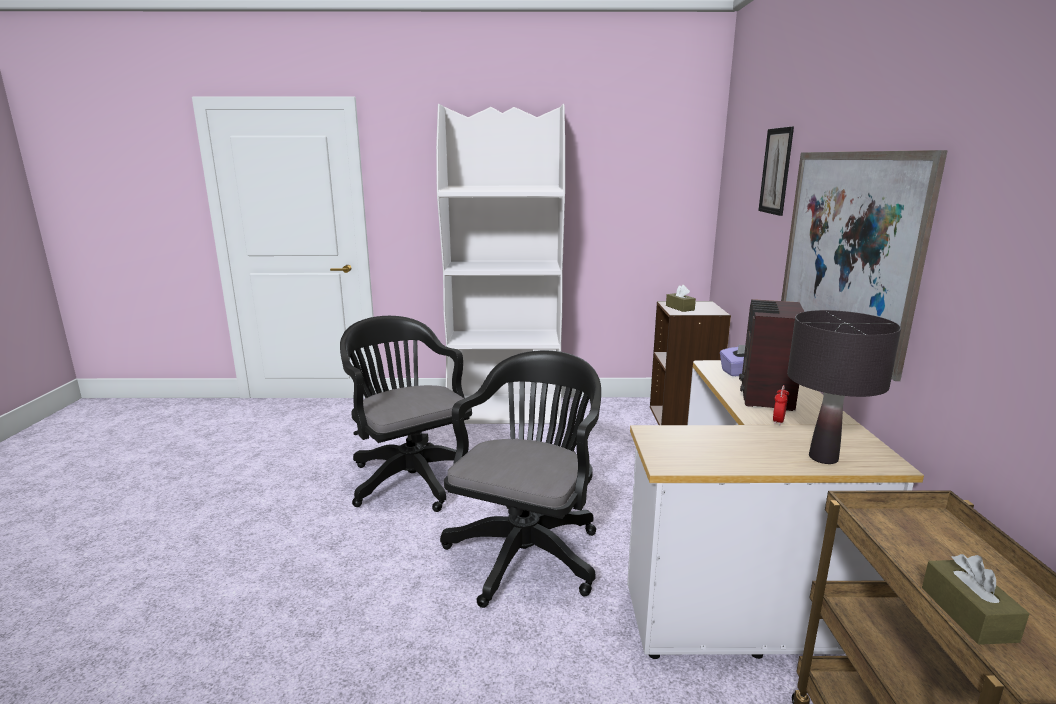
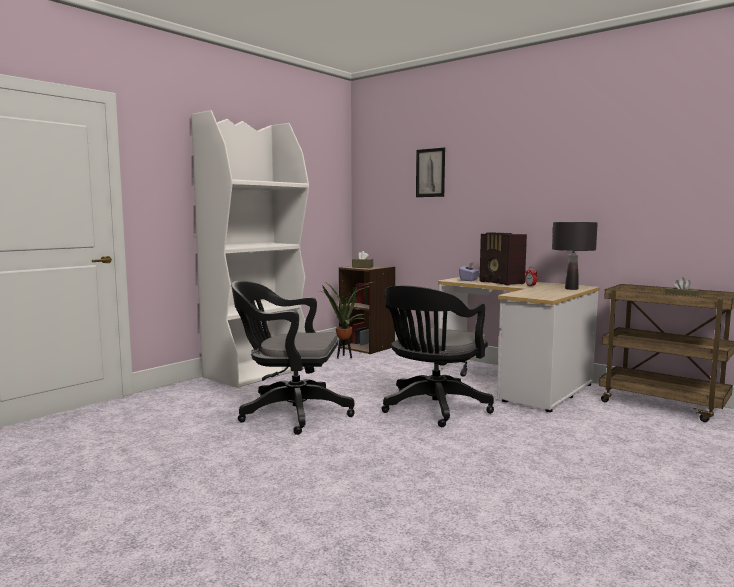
camera: 50 degrees left, 10 degrees down
(527, 550) = (433, 409): black office chair -> black office chair turned 120 degrees counterclockwise
(622, 424) = (344, 357): none -> potted plant
(845, 250) = (512, 204): picture -> none

